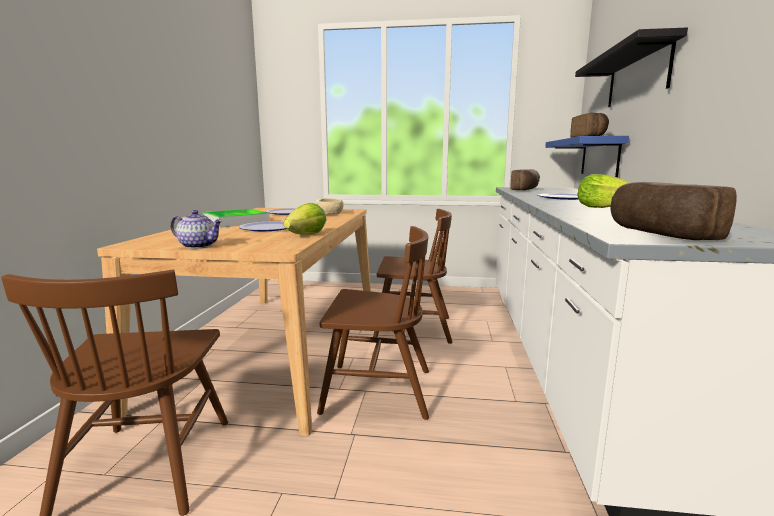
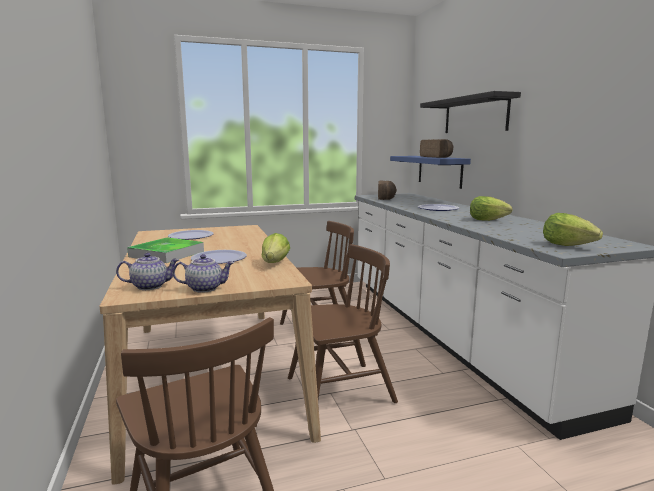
camera: 25 degrees left, 0 degrees up
(164, 240) = (150, 286): none -> teapot
(331, 214) = (238, 234): beige bowl -> none
(657, 233) = (567, 245): bread -> lettuce

